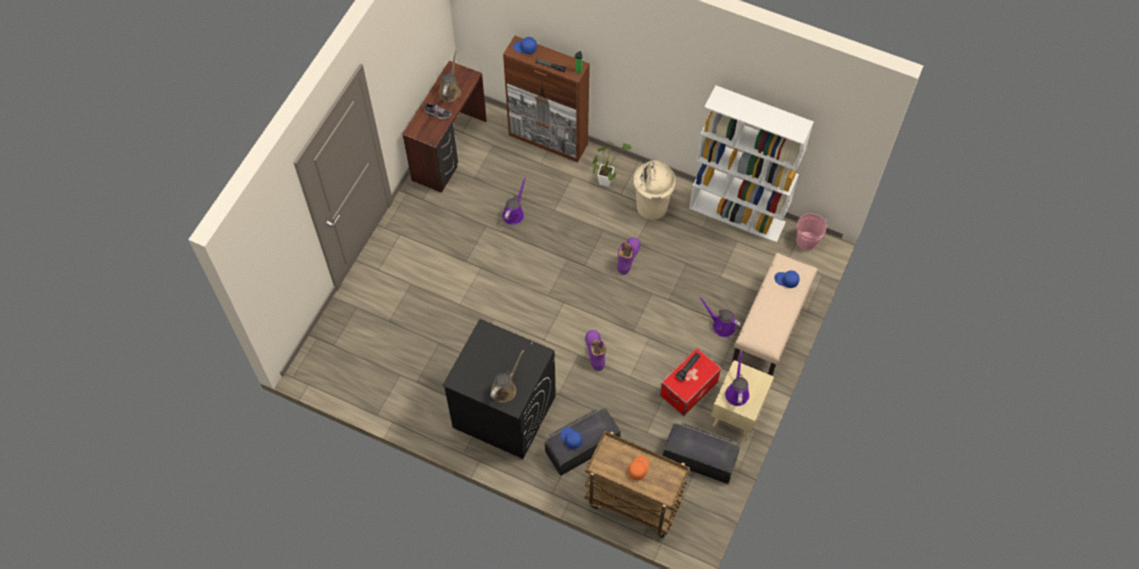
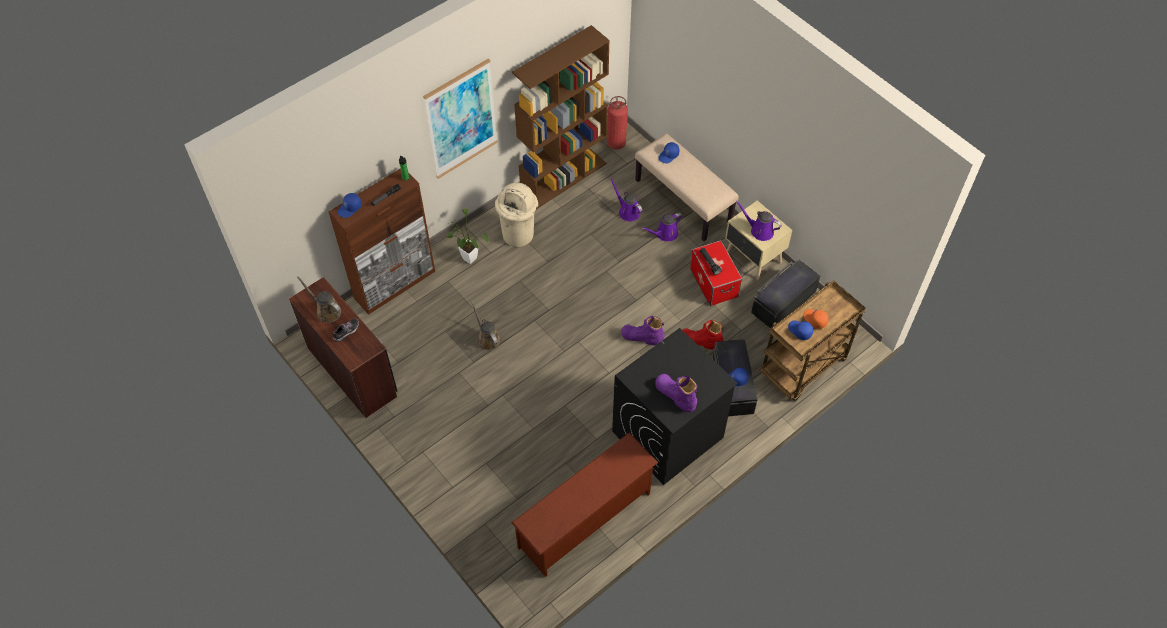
camera: 65 degrees left, 5 degrees down
(391, 380) = (585, 521): none -> brown shoe rack
(505, 388) = (701, 381): brown watering can -> brown watering can (487, 338)
(514, 213) = (459, 344): purple watering can -> purple watering can (627, 211)
(616, 401) = (700, 341): none -> red boot
(618, 459) = (799, 331): none -> blue cap
(628, 257) = (559, 273): purple boot -> purple boot (675, 395)
(659, 79) = (461, 119): none -> picture
(738, 215) = (563, 178): white bookcase -> brown bookcase
(806, 241) = (616, 143): pink bucket -> fire extinguisher

